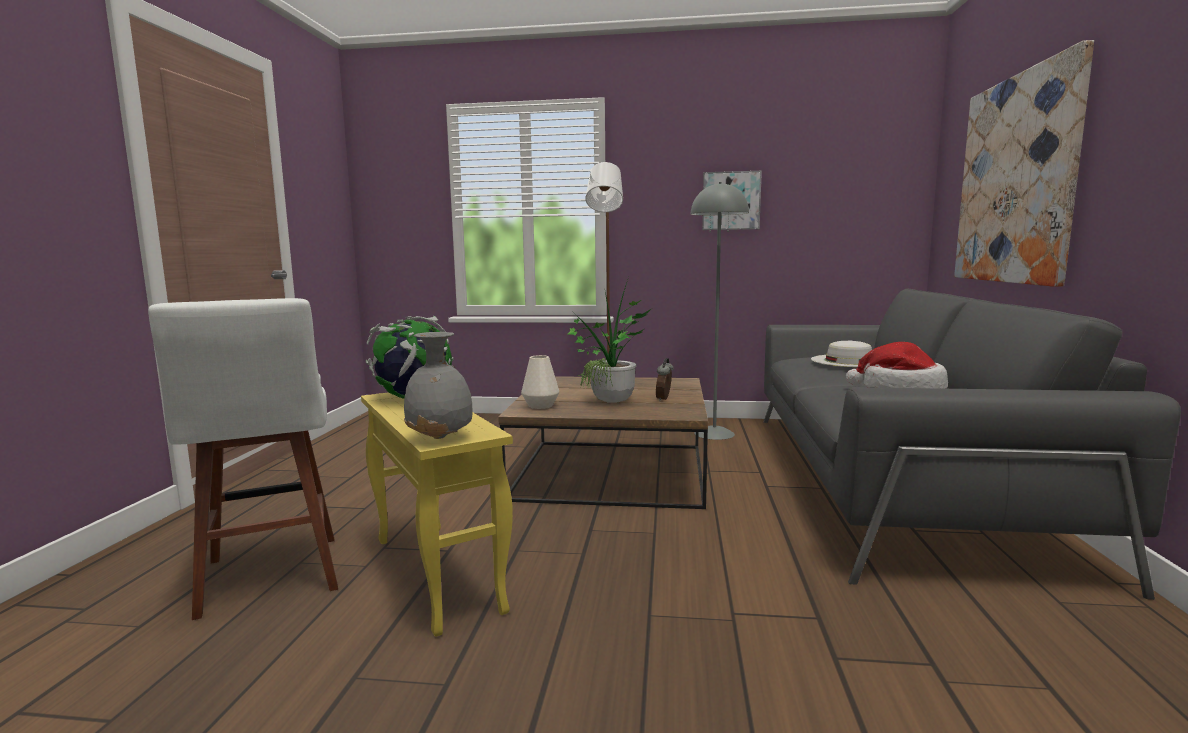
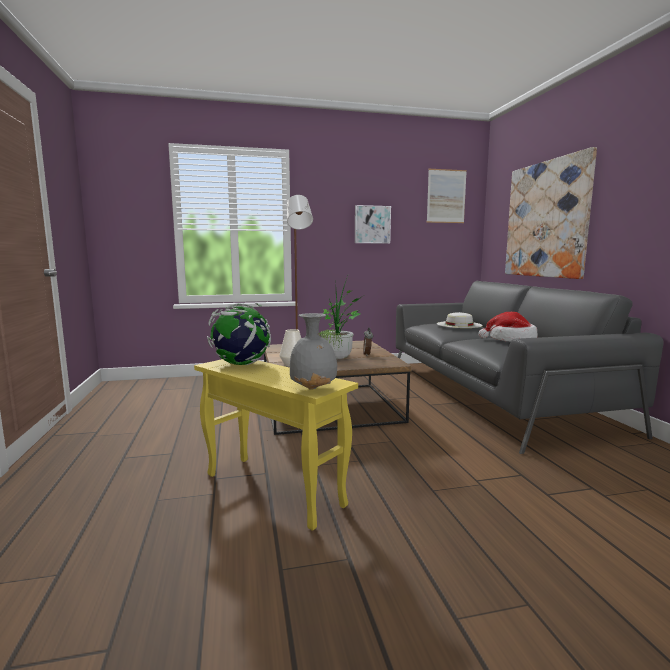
camera: 20 degrees left, 0 degrees up
(270, 578) = (143, 516): white stool -> none
(714, 433) = (372, 376): grey floor lamp -> none
(861, 149) = (446, 196): none -> picture

